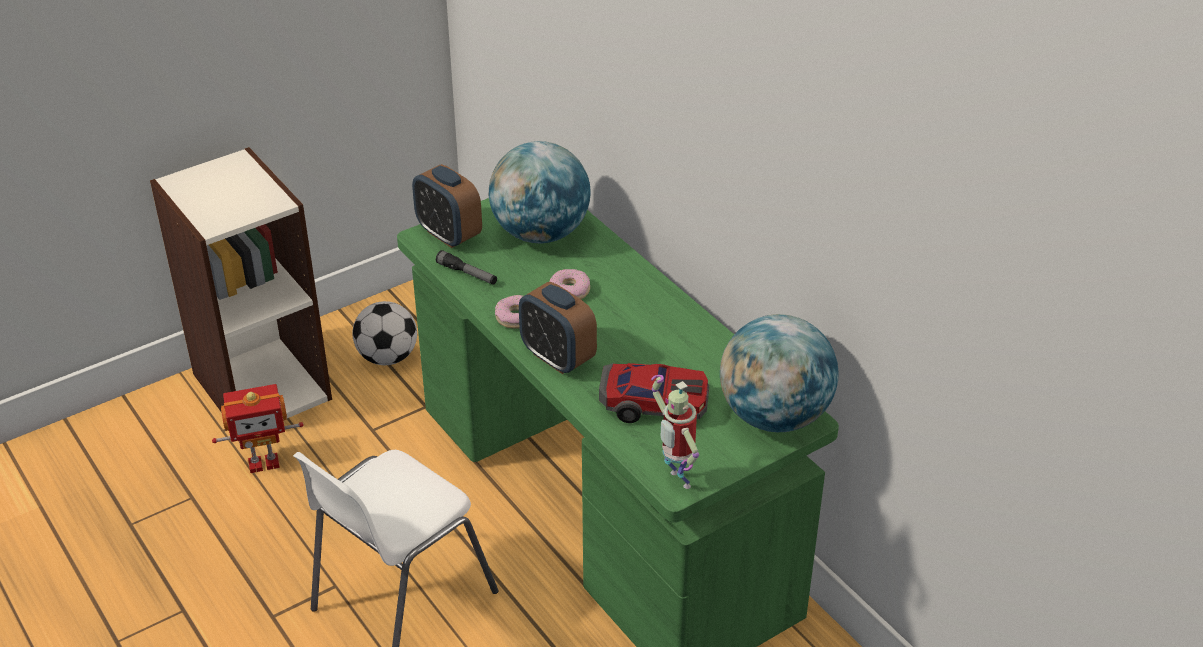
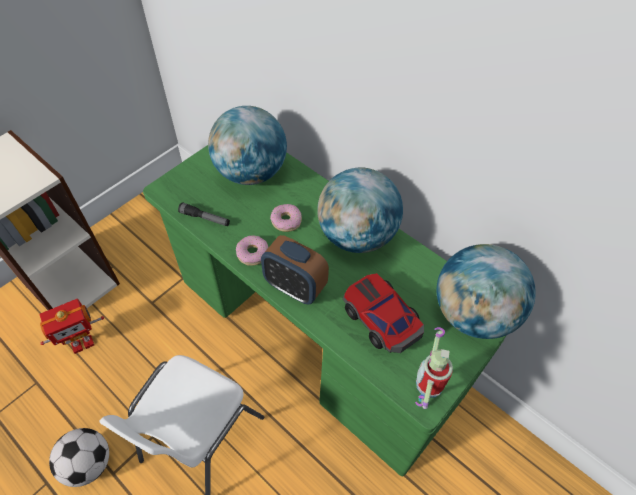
camera: 15 degrees left, 15 degrees up
(387, 357) = (150, 244): football -> football (88, 463)
(449, 234) = (182, 184): alarm clock -> none
(654, 403) = (381, 319): toy car -> toy car turned 120 degrees counterclockwise
(655, 318) = (356, 235): none -> globe
(676, 480) = (422, 395): toy robot -> toy robot turned 60 degrees clockwise

